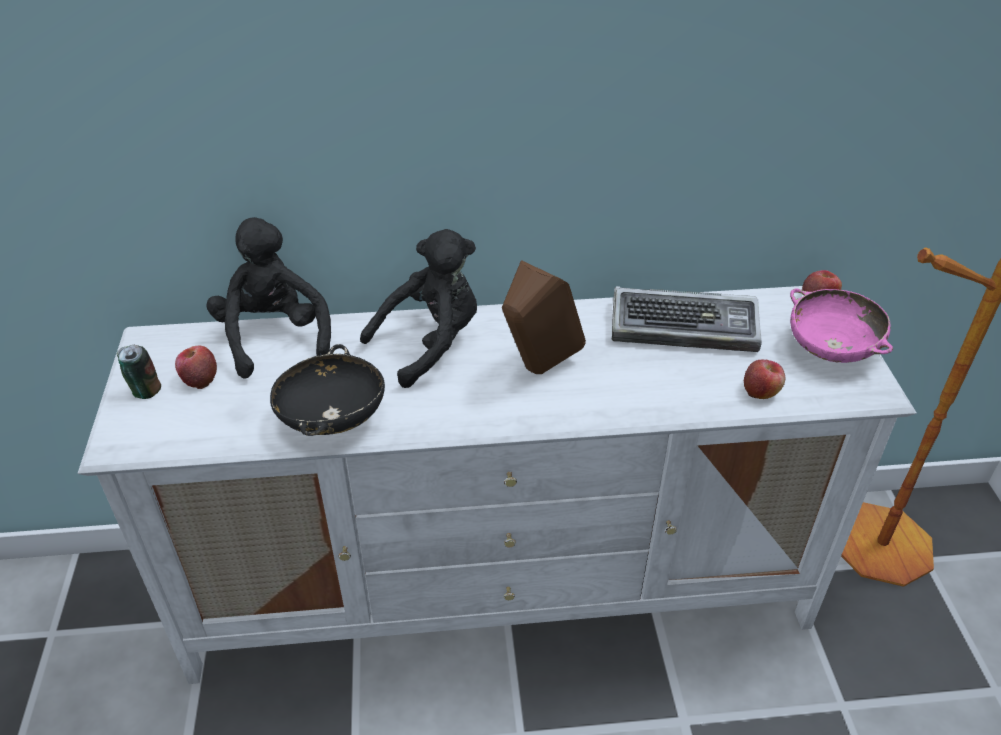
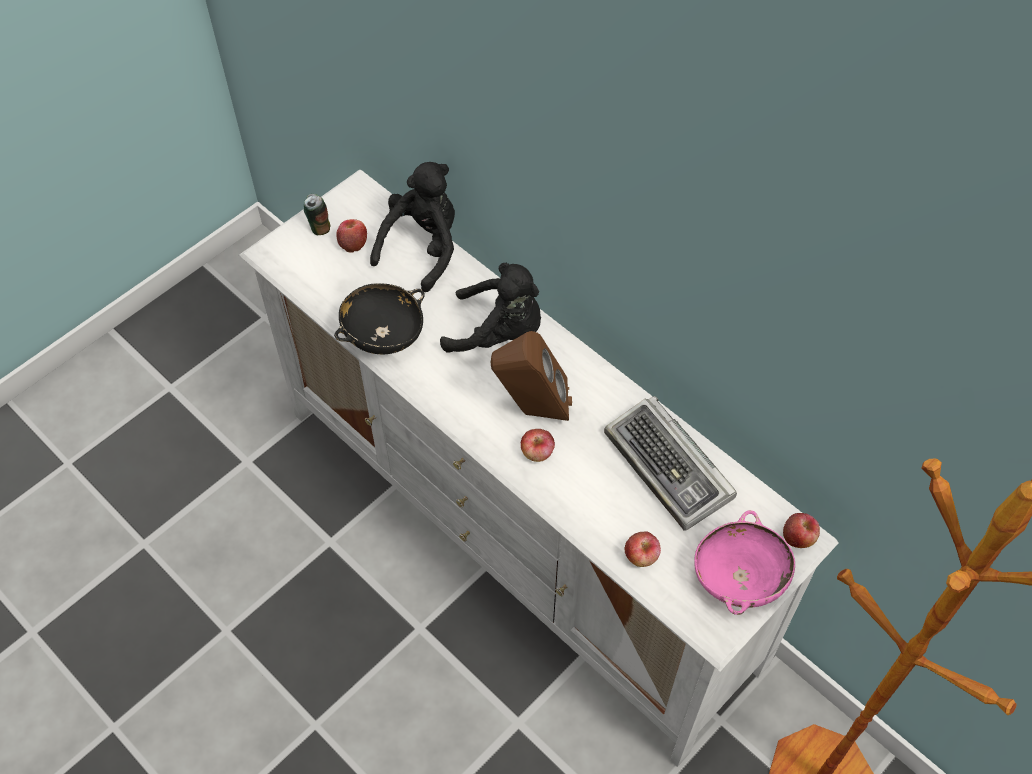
camera: 50 degrees right, 15 degrees up
(587, 393) = (537, 453): none -> apple

